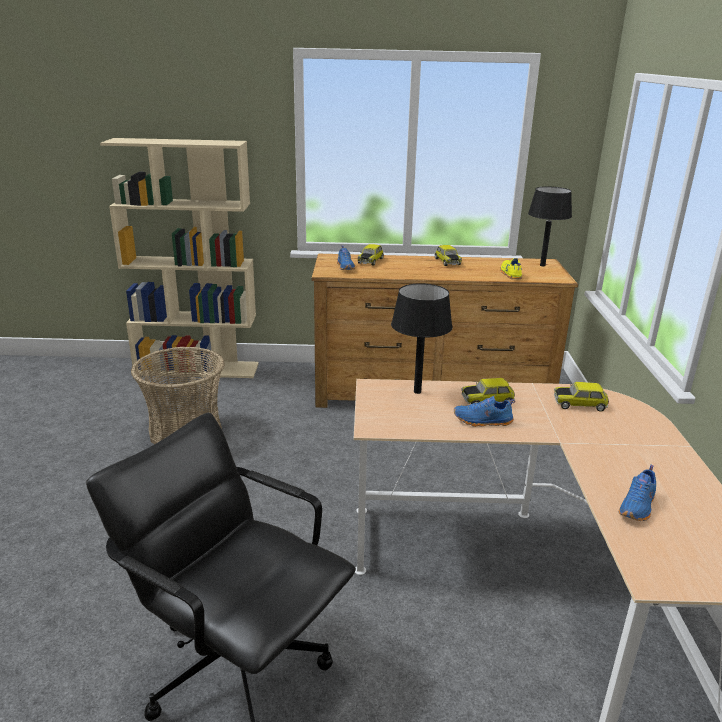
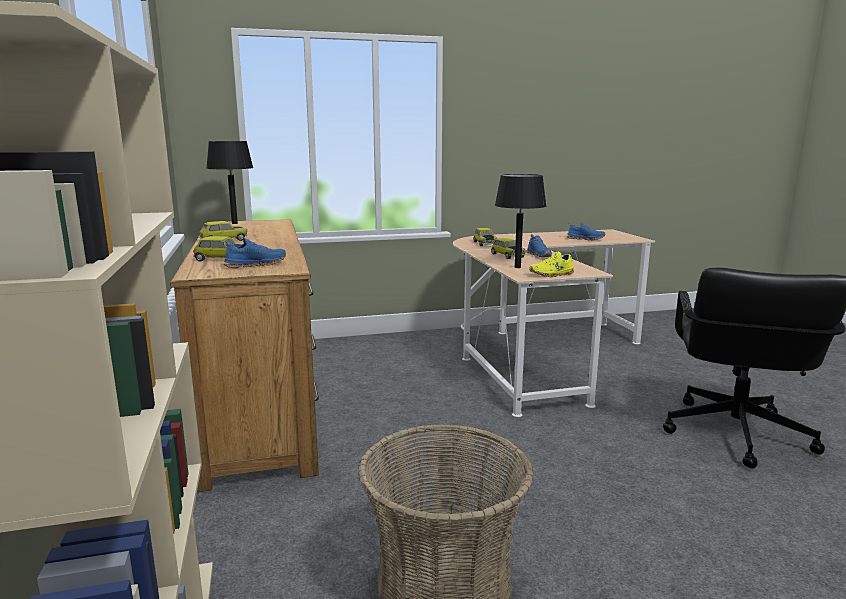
camera: 105 degrees left, 10 degrees down
(510, 274) = (269, 228): yellow shoe -> yellow shoe (552, 274)

